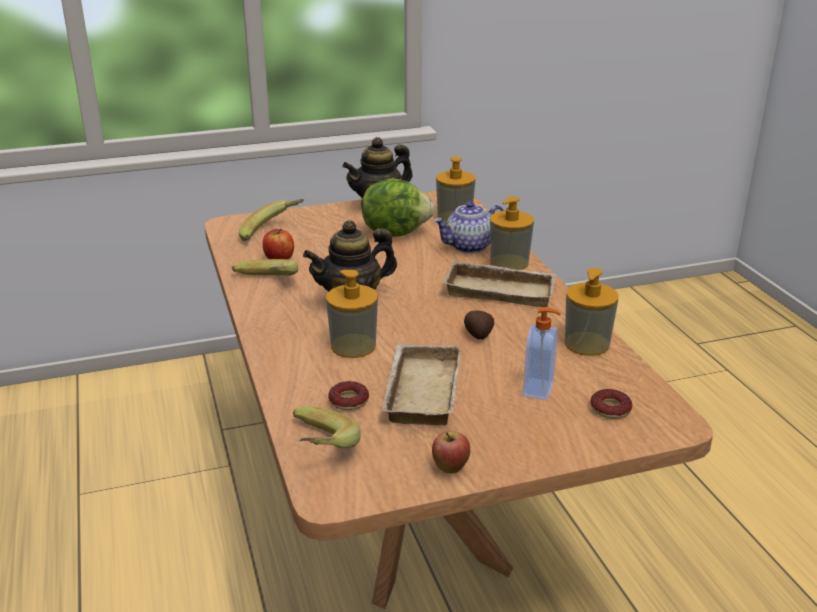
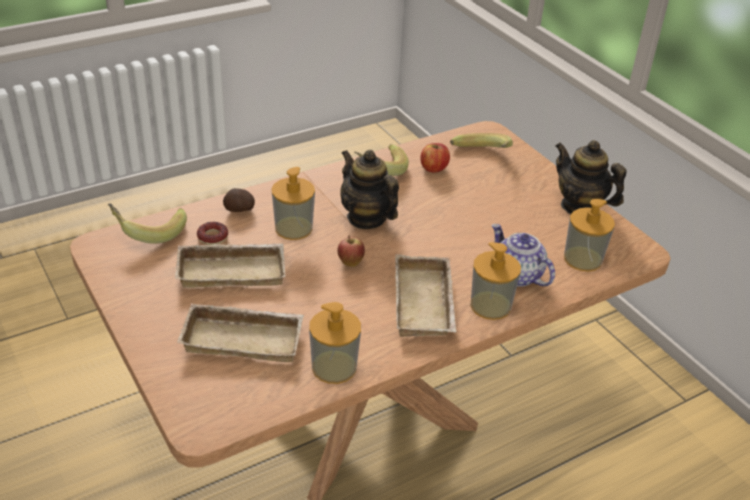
camera: 75 degrees right, 10 degrees up
(395, 232) = (524, 224): lettuce -> none
(450, 469) = (128, 295): apple -> apple (350, 263)
(478, 335) = (331, 295): potato -> potato (239, 210)
(539, 390) = (245, 337): soap dispenser -> beige tray
(610, 409) = (220, 383): donut -> none

